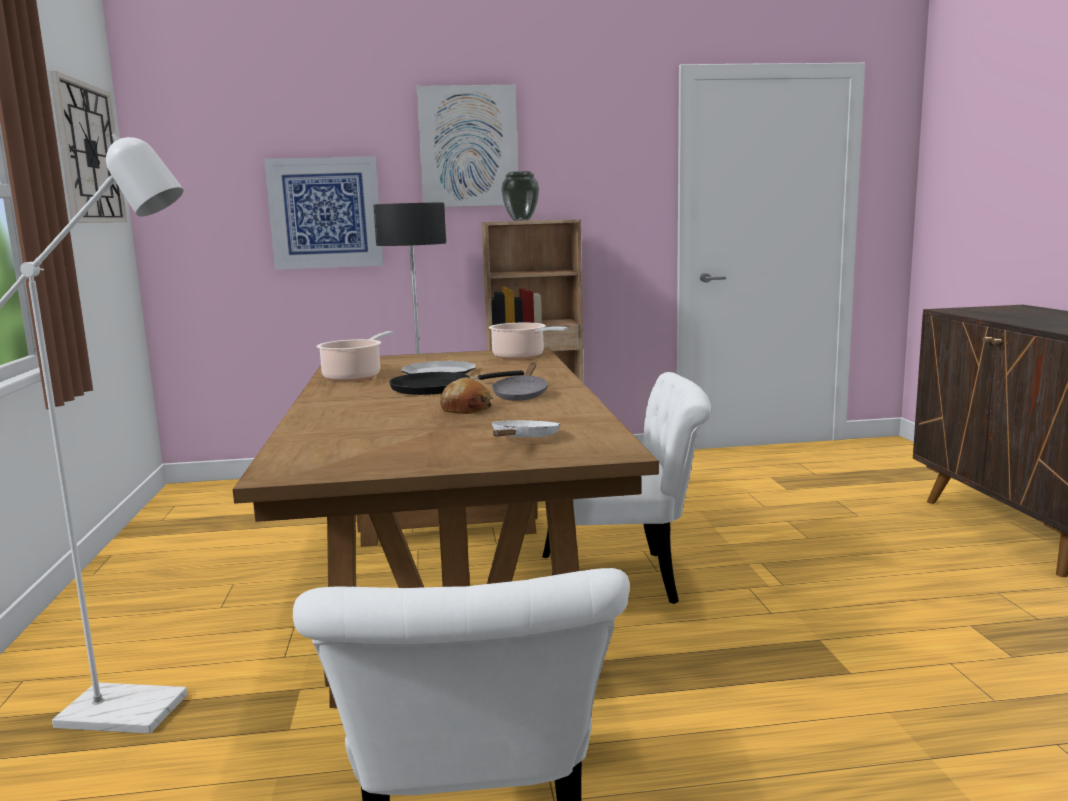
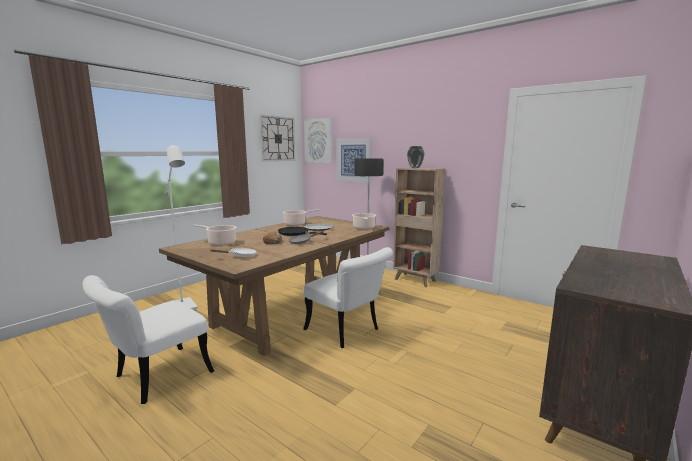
camera: 45 degrees right, 0 degrees up
(355, 437) = (220, 243): none -> cooking pot
(468, 147) = (405, 134): picture -> picture (319, 141)

